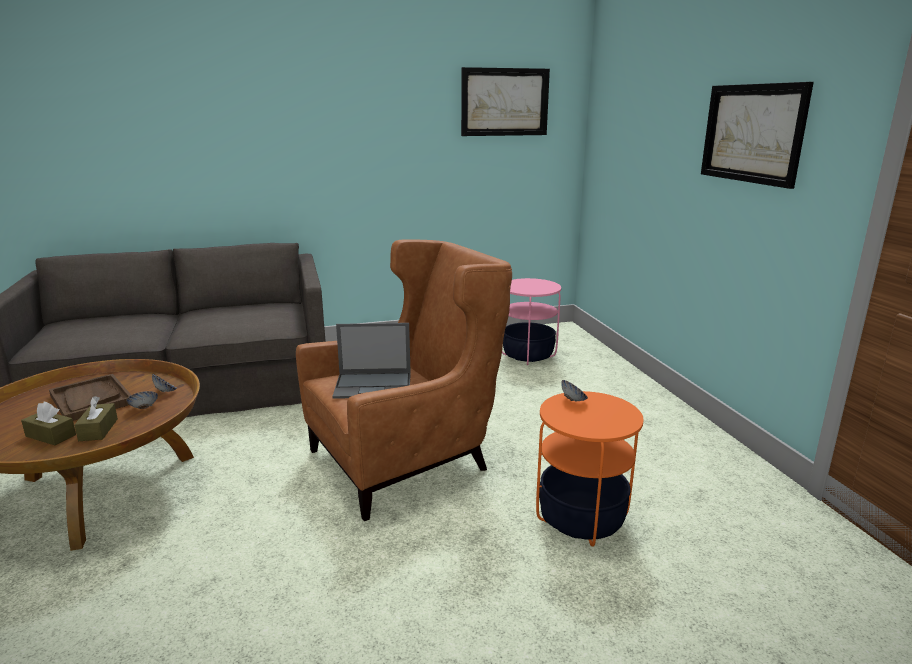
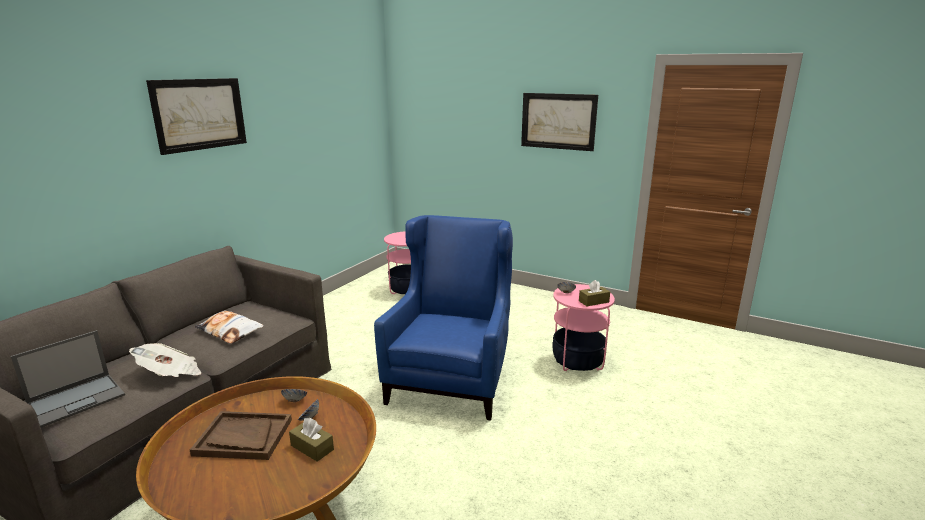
camera: 45 degrees left, 0 degrees up
(51, 435) = (281, 473): brown tissue box -> brown tissue box (593, 301)
(142, 336) = (171, 374): none -> newspaper
(228, 319) = (230, 331): none -> pillow
(374, 385) = (446, 329): laptop -> laptop (78, 399)
(407, 460) = (452, 378): brown armchair -> blue armchair
(504, 102) = (344, 101): picture -> picture (199, 114)
(582, 520) = (578, 362): orange side table -> pink side table

